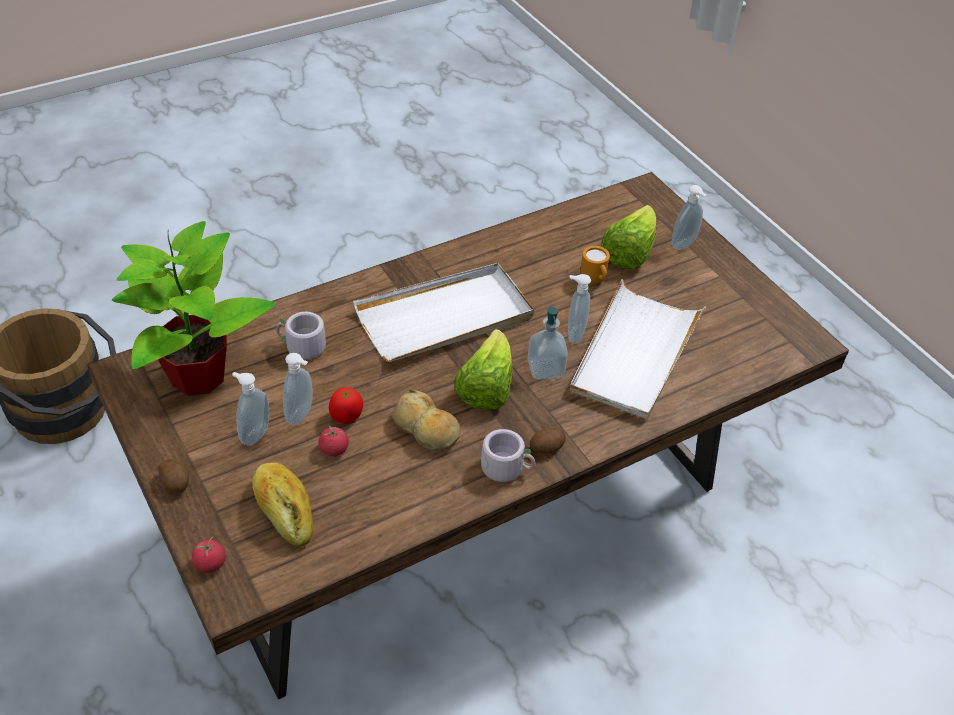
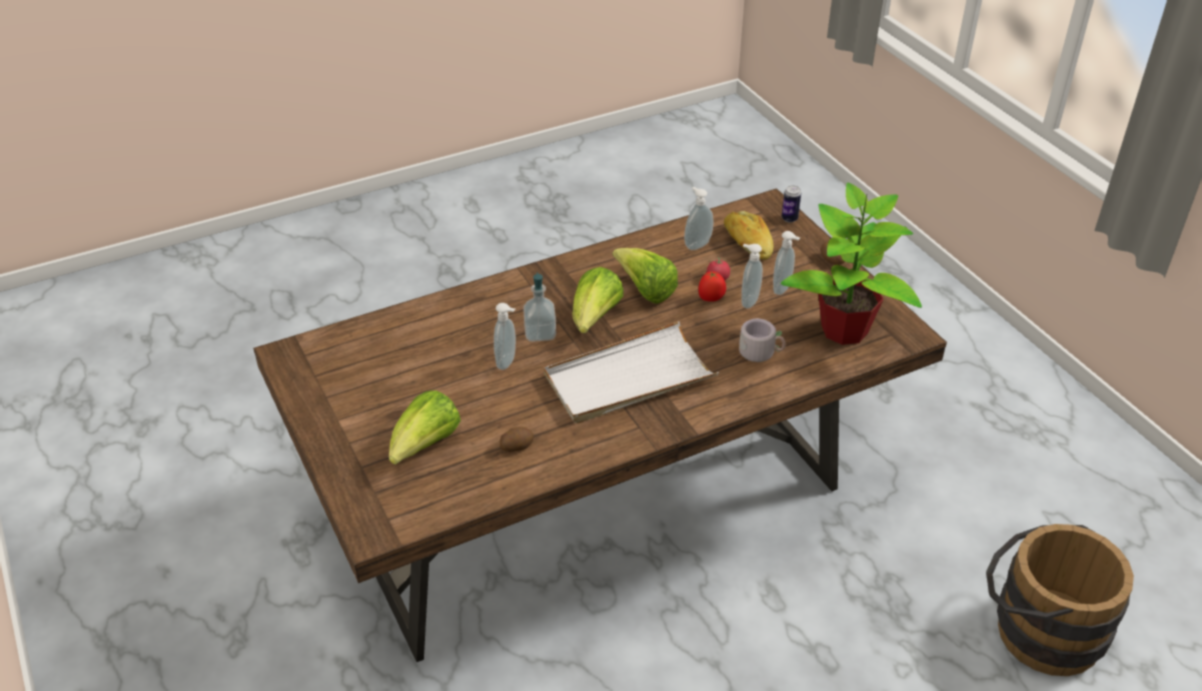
camera: 175 degrees left, 5 degrees down
(210, 563) = (789, 219): tomato -> can
(426, 429) = (645, 290): bread -> lettuce
(507, 467) = (583, 266): grey mug -> none
(547, 448) = (550, 278): potato -> potato (516, 446)
(594, 282) = (473, 413): orange mug -> none
(635, 354) = (455, 345): white tray -> none
(685, 245) = (359, 456): soap dispenser -> soap dispenser (696, 244)

